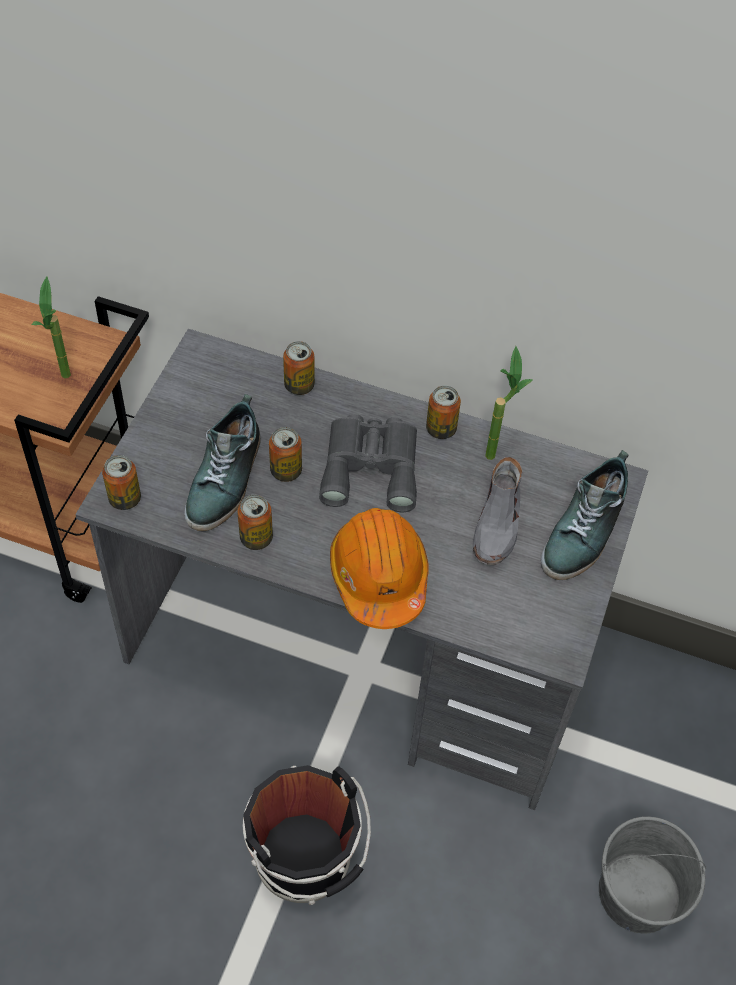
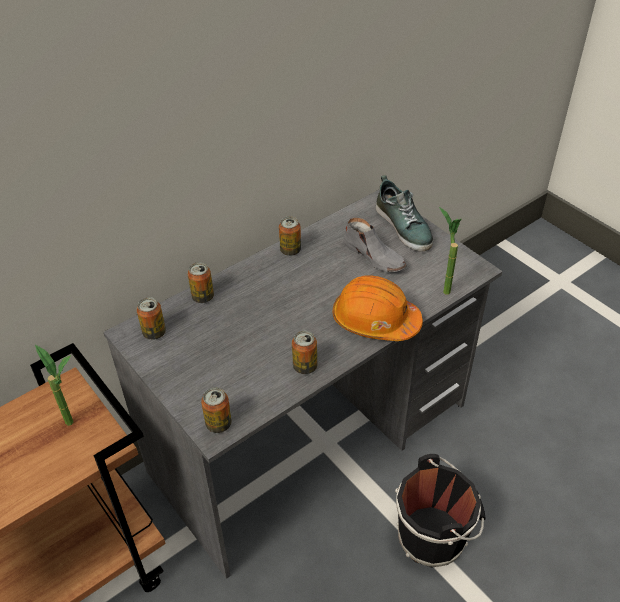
camera: 55 degrees left, 10 degrees down
(226, 479) = (246, 363): shoe -> none
(286, 471) = (264, 330): can -> can (154, 332)
(371, 465) = (292, 290): grey binoculars -> none
(495, 448) = (322, 235): potted plant -> potted plant (442, 287)
(639, 893) = (533, 386): grey bucket -> none

